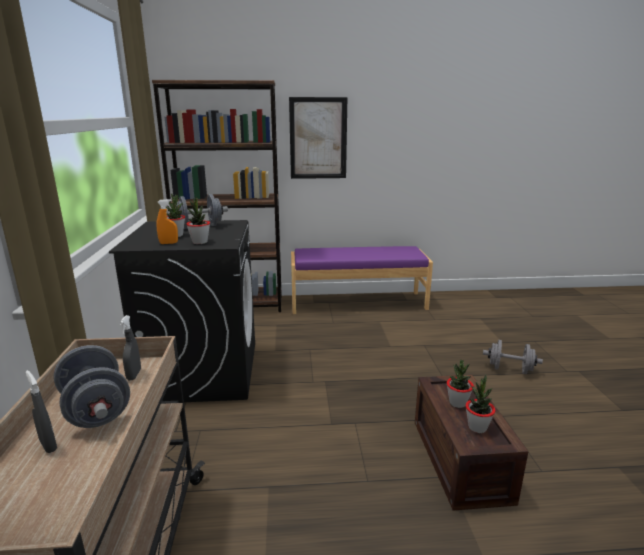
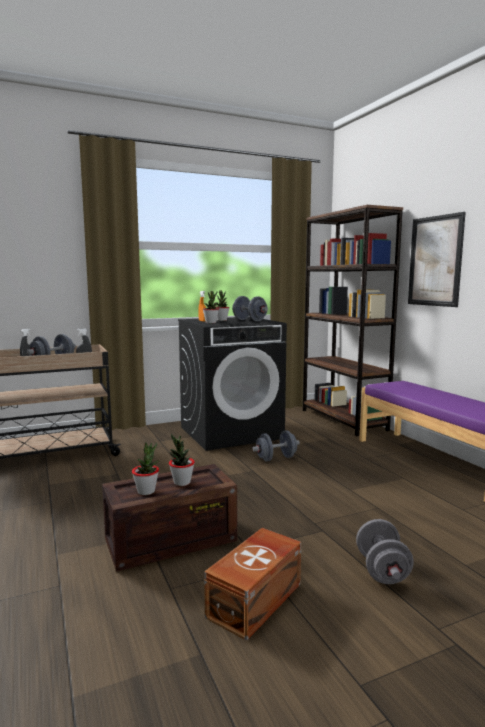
camera: 70 degrees right, 10 degrees down
(303, 361) = (276, 458): none -> grey dumbbell
(550, 428) = (257, 600): none -> brown storage box

